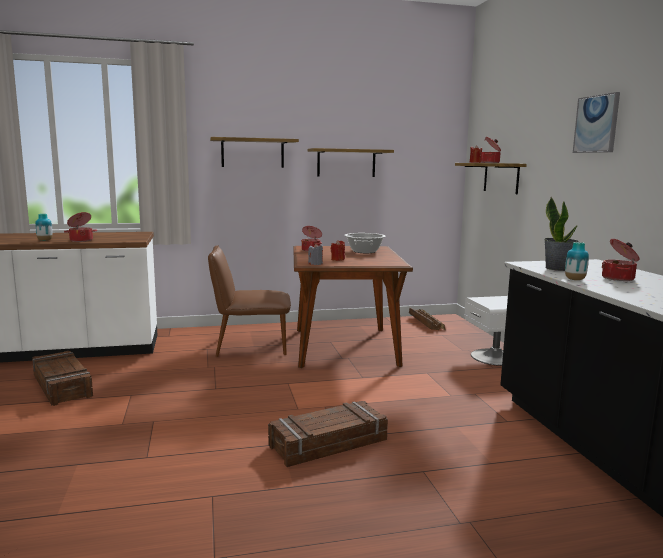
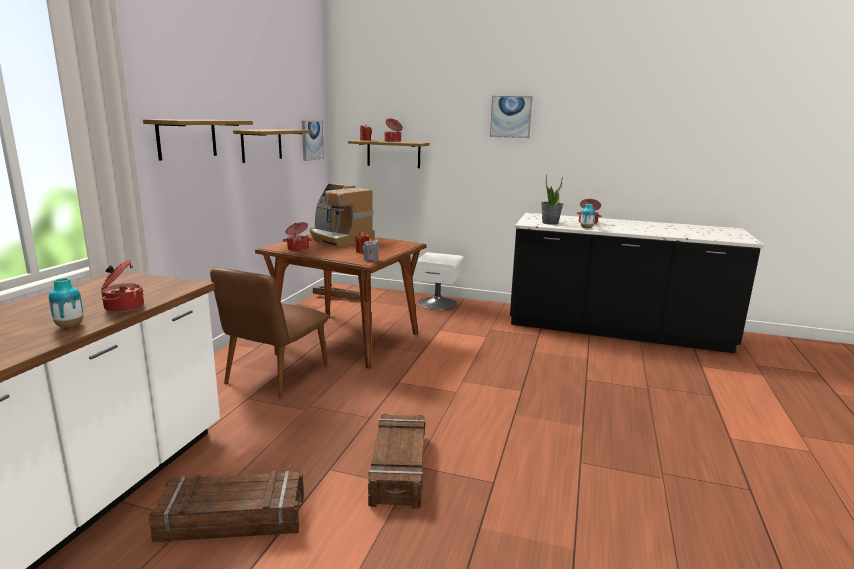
camera: 60 degrees left, 5 degrees up
(328, 443) = (527, 397): crate -> crate (399, 468)
(364, 251) = (339, 239): cooking pot -> coffee machine
(430, 163) = (312, 140): none -> picture

